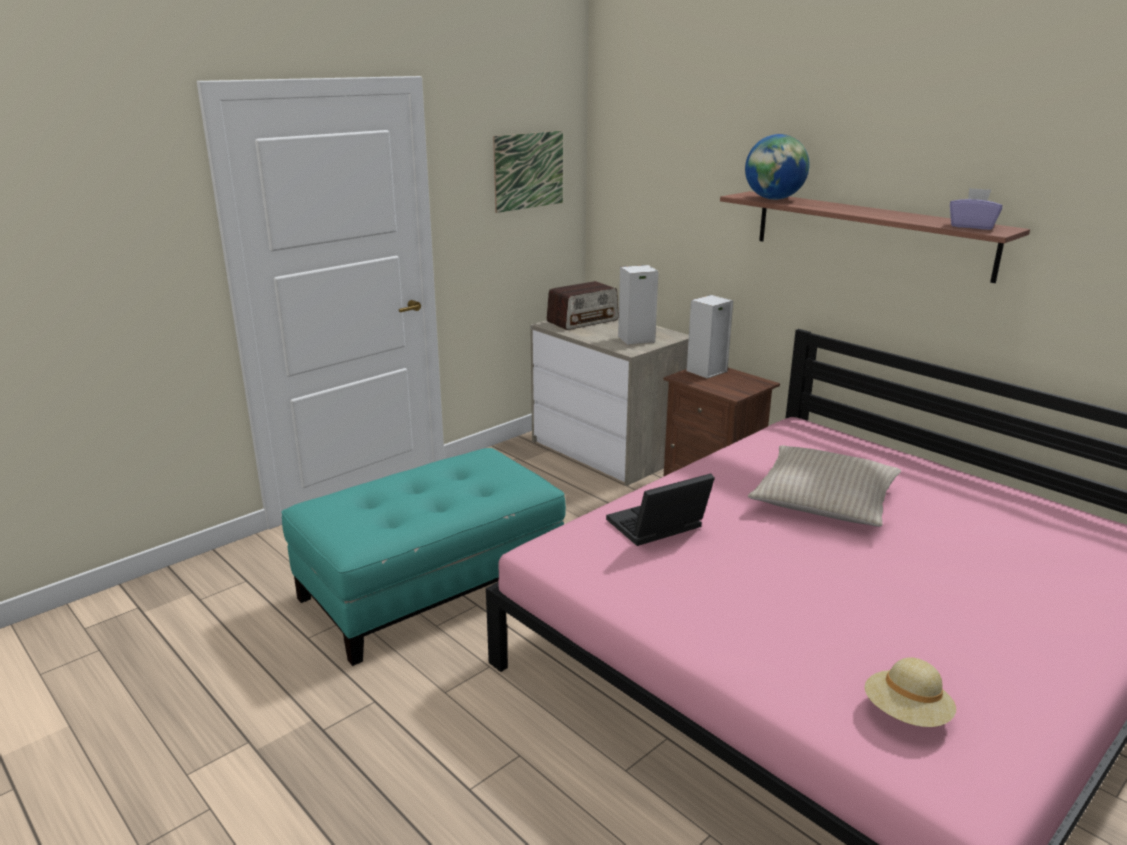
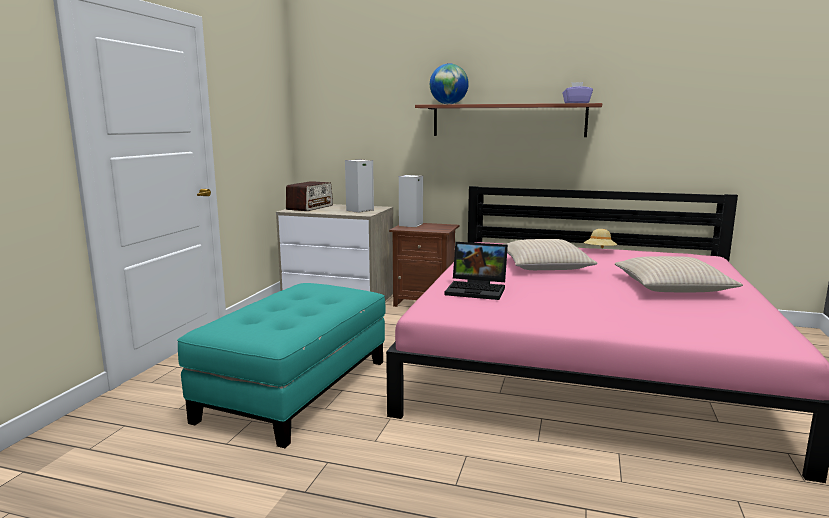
camera: 30 degrees left, 10 degrees down
(529, 170) = (262, 101): picture -> none
(656, 528) = (478, 290): laptop -> laptop turned 105 degrees counterclockwise
(906, 714) = (712, 326): beige hat -> beige hat (599, 251)
(969, 606) = (671, 287): none -> beige pillow

